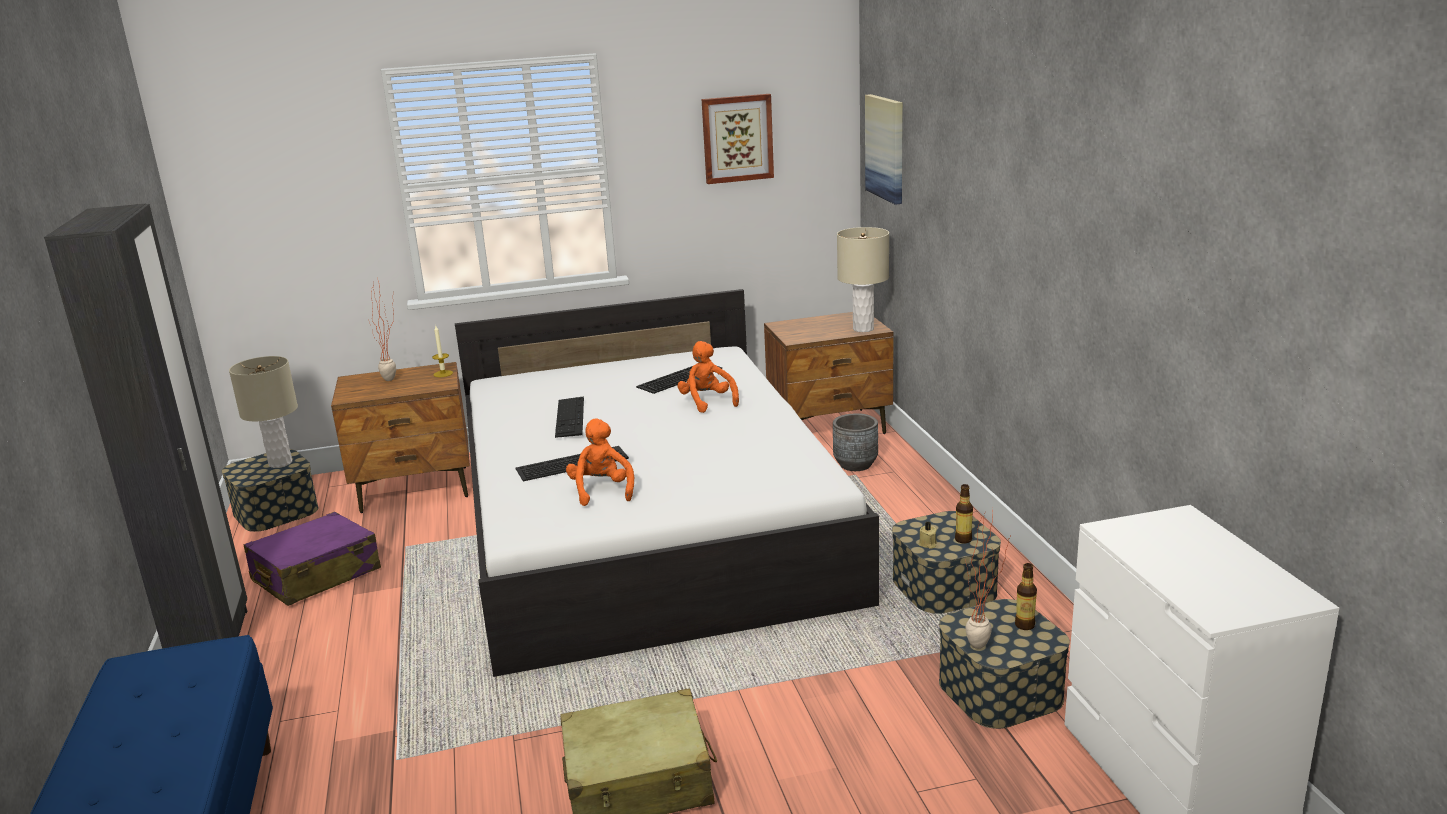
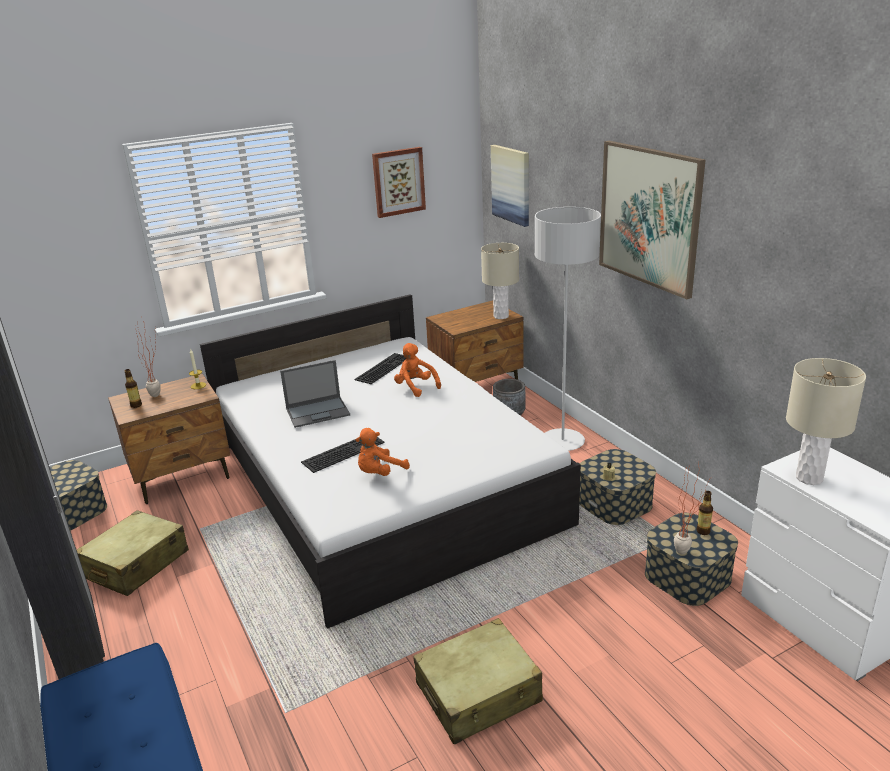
camera: 15 degrees left, 5 degrees up
(281, 463) = (71, 474): beige table lamp -> beige table lamp (809, 478)
(316, 575) = (136, 565): purple suitcase -> beige suitcase
(570, 417) = (318, 412): keyboard -> laptop
(602, 491) = (379, 473): orange plush toy -> orange plush toy turned 105 degrees counterclockwise
(911, 504) = (562, 442): none -> grey floor lamp
(963, 539) = (630, 471): bottle -> bottle (136, 405)
(1017, 181) = (649, 217): none -> picture

